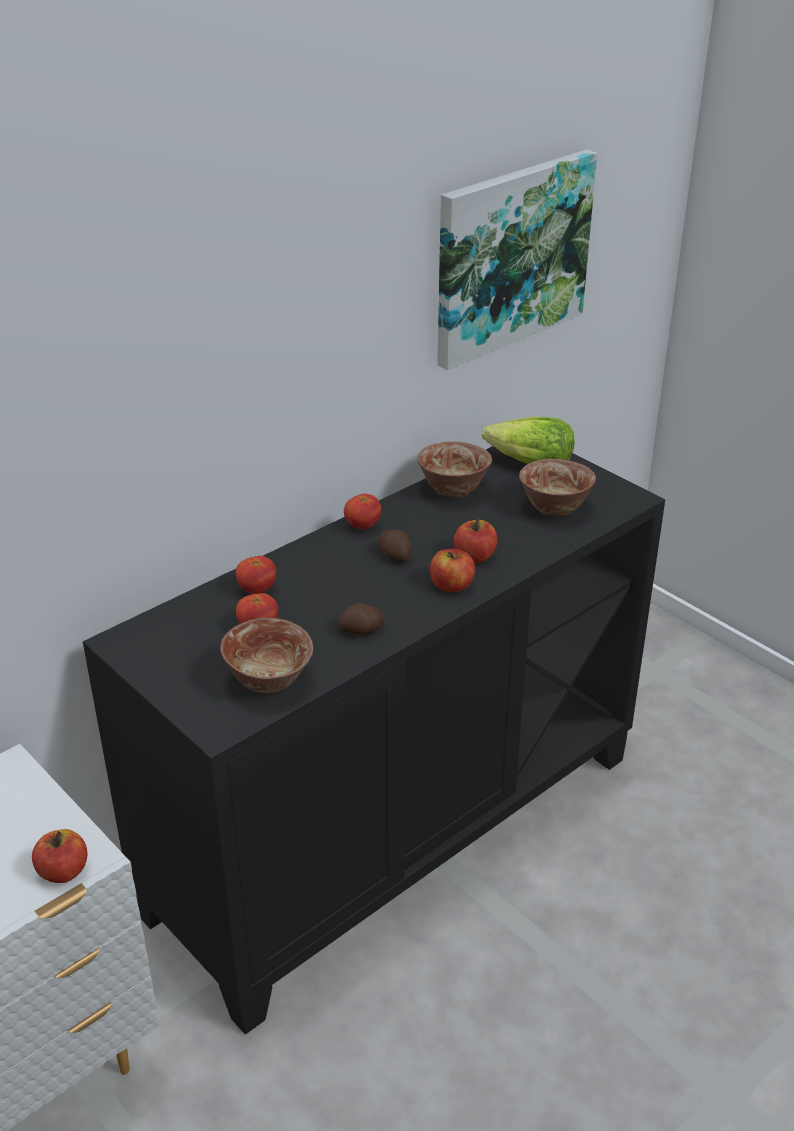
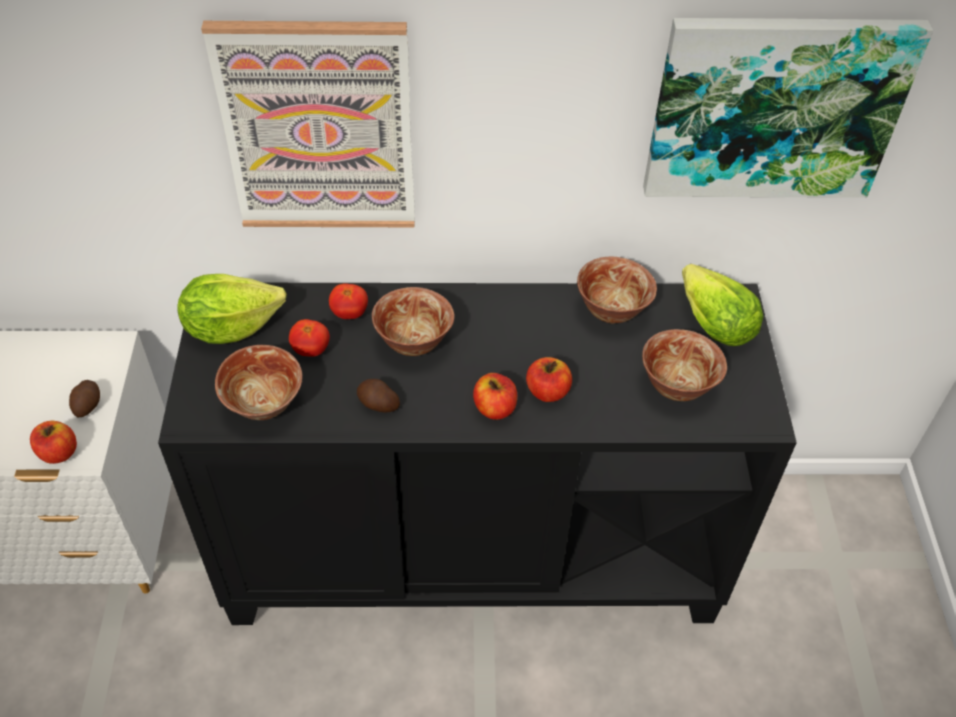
camera: 40 degrees right, 15 degrees up
(164, 651) = (231, 327): none -> lettuce
(188, 401) = (318, 128): none -> picture
(334, 580) = (413, 342): none -> bowl
(362, 526) = (495, 302): tomato -> none
(395, 555) = (486, 347): potato -> potato (88, 404)

